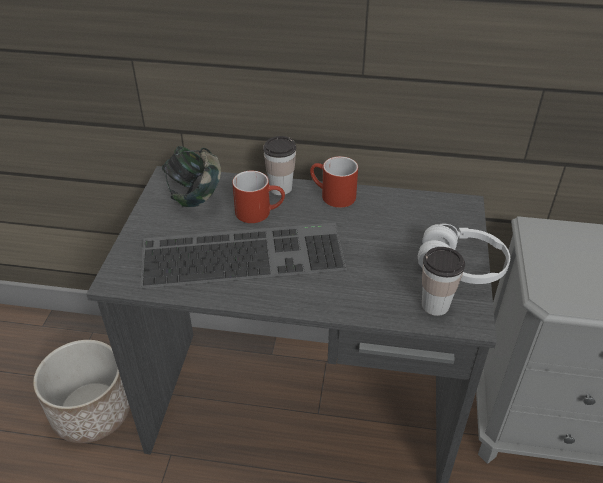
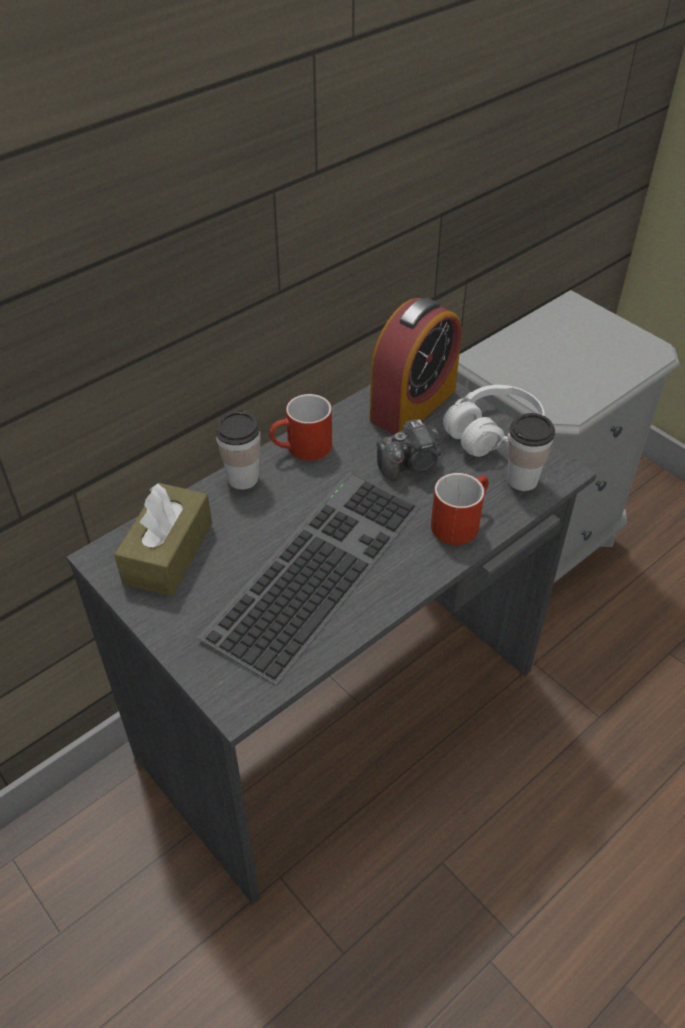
camera: 50 degrees left, 5 degrees up
(92, 411) = (137, 930): planter -> none
(195, 195) = (168, 553): headphones -> brown tissue box
(260, 212) = (262, 517): red mug -> red mug (459, 521)
(379, 245) = (411, 464): none -> camera
(433, 217) = (413, 405): none -> alarm clock

